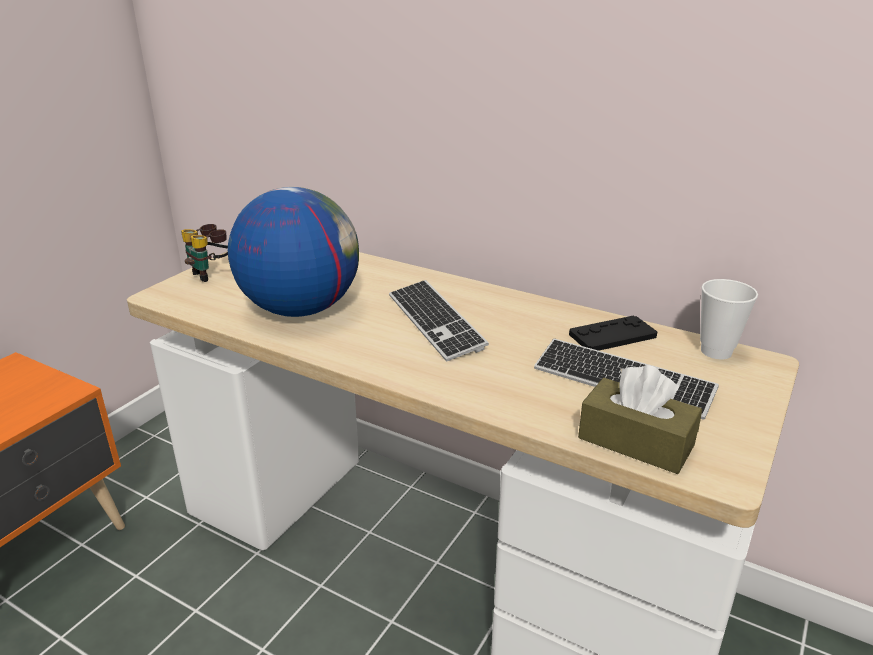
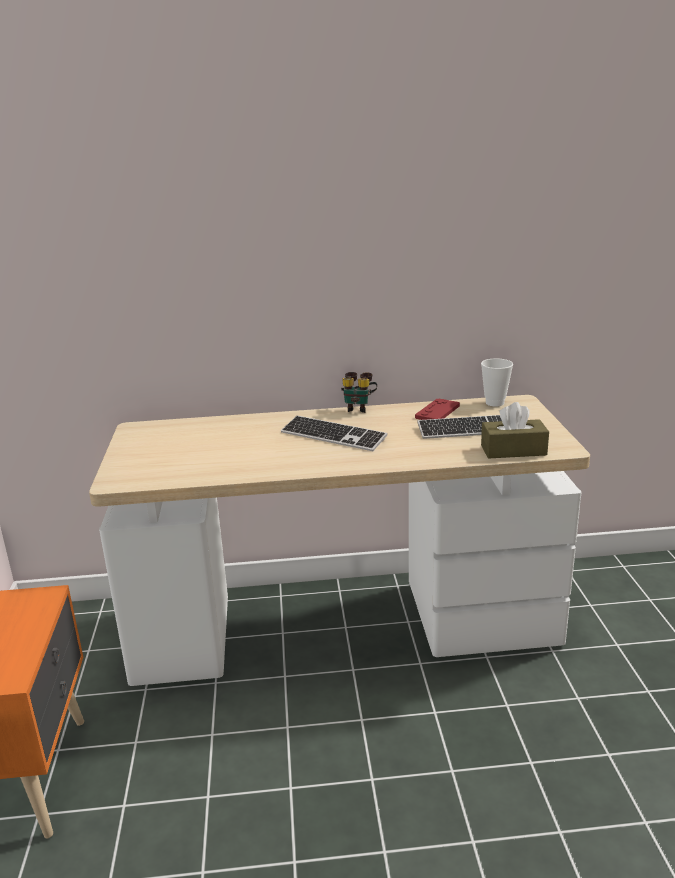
camera: 35 degrees left, 5 degrees down
(213, 274) = (130, 459): binoculars -> binoculars (358, 408)
(300, 309) = (236, 457): globe -> none
(612, 335) = (437, 412): black game controller -> red game controller

